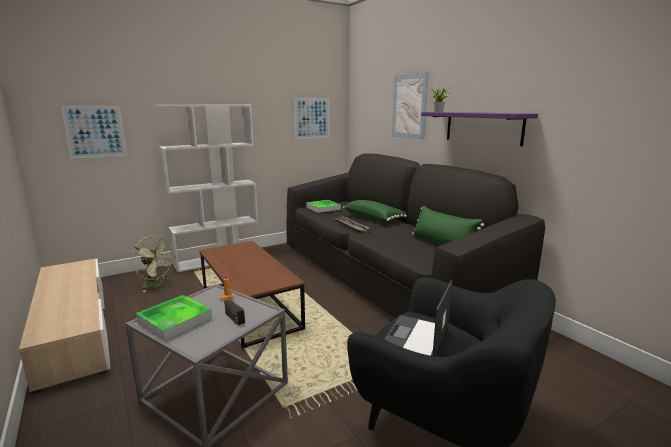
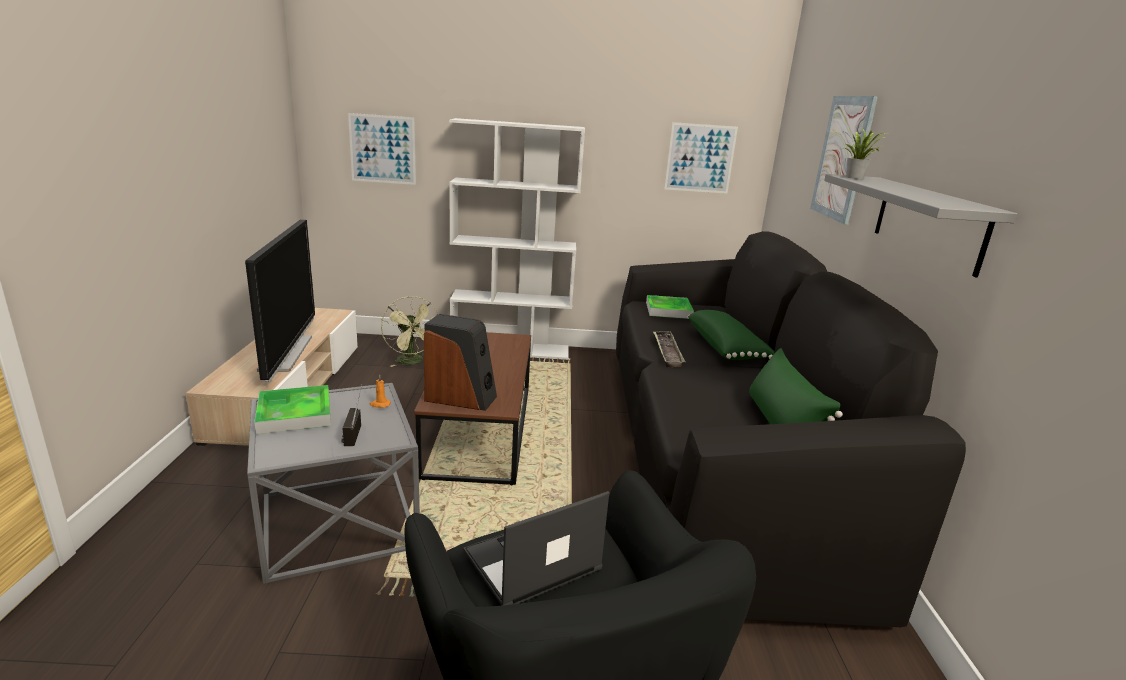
camera: 30 degrees right, 5 degrees up
(77, 297) = (287, 353): none -> television
(257, 283) = (461, 398): none -> speaker
(483, 127) = (928, 222): purple shelf -> grey shelf

